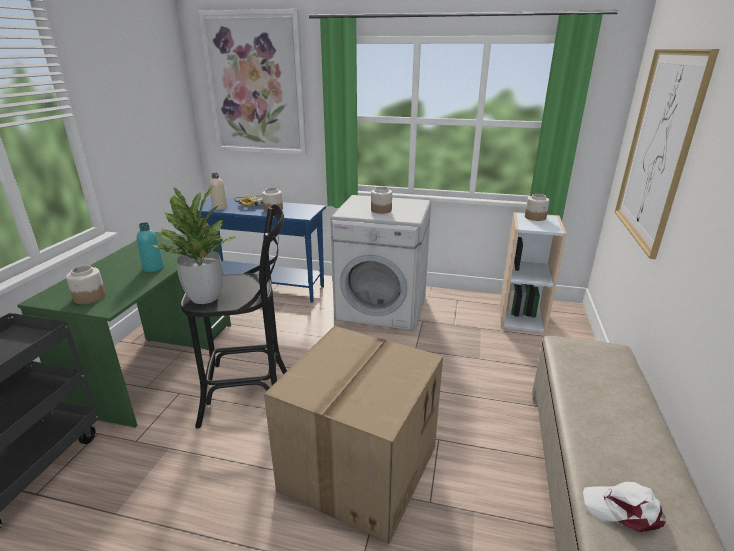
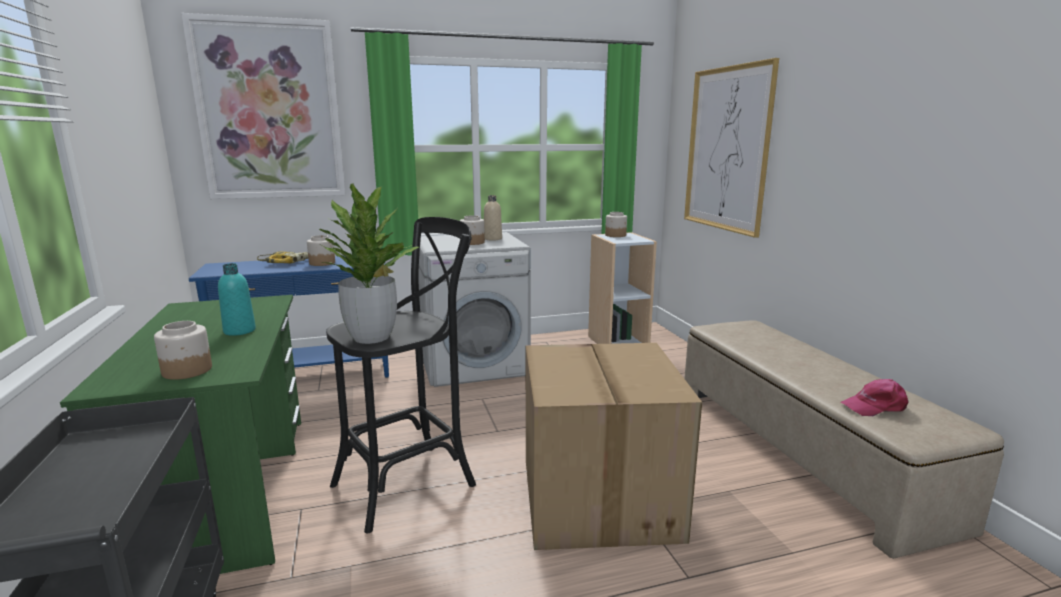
camera: 30 degrees left, 10 degrees down
(219, 207) = (241, 270): beige bottle -> beige bottle (492, 239)
(624, 509) = (875, 406): white cap -> pink cap

